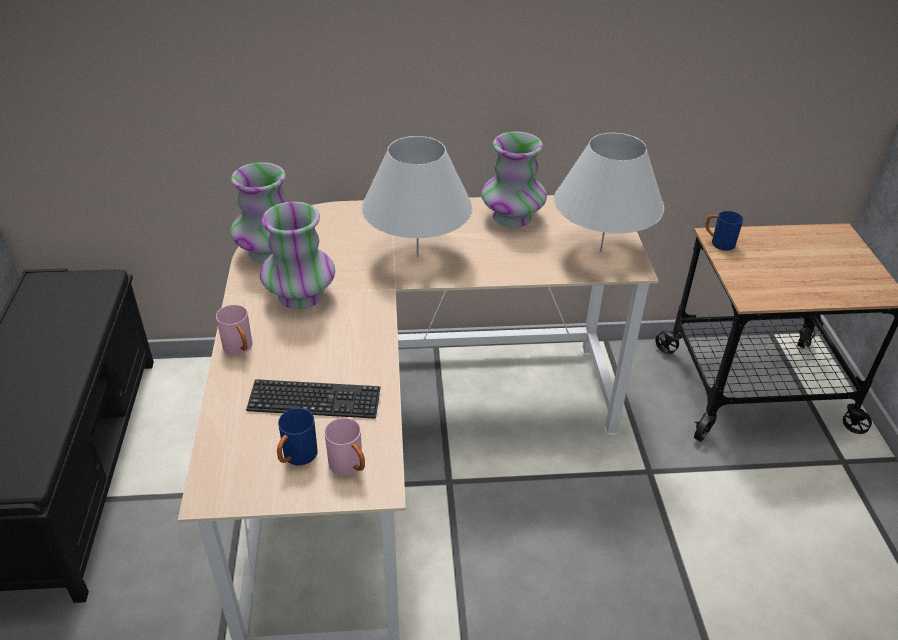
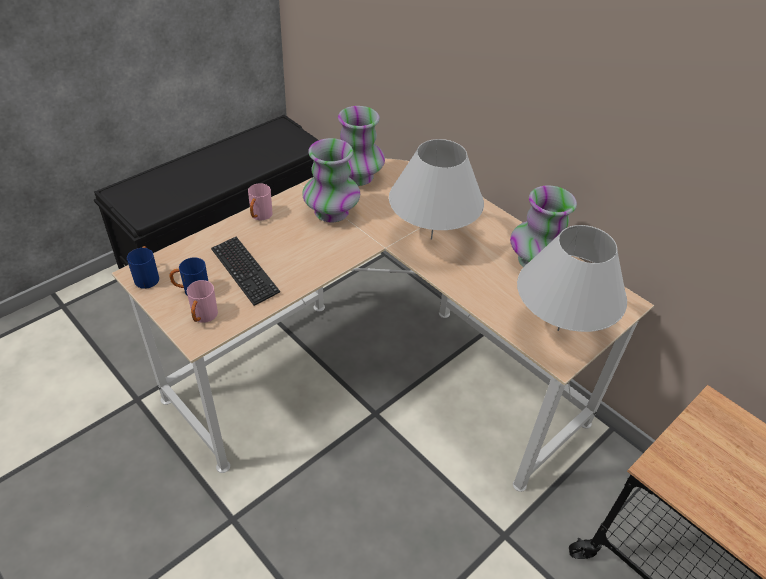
camera: 50 degrees right, 5 degrees up
(718, 243) = (708, 411): blue mug -> blue mug (147, 277)

